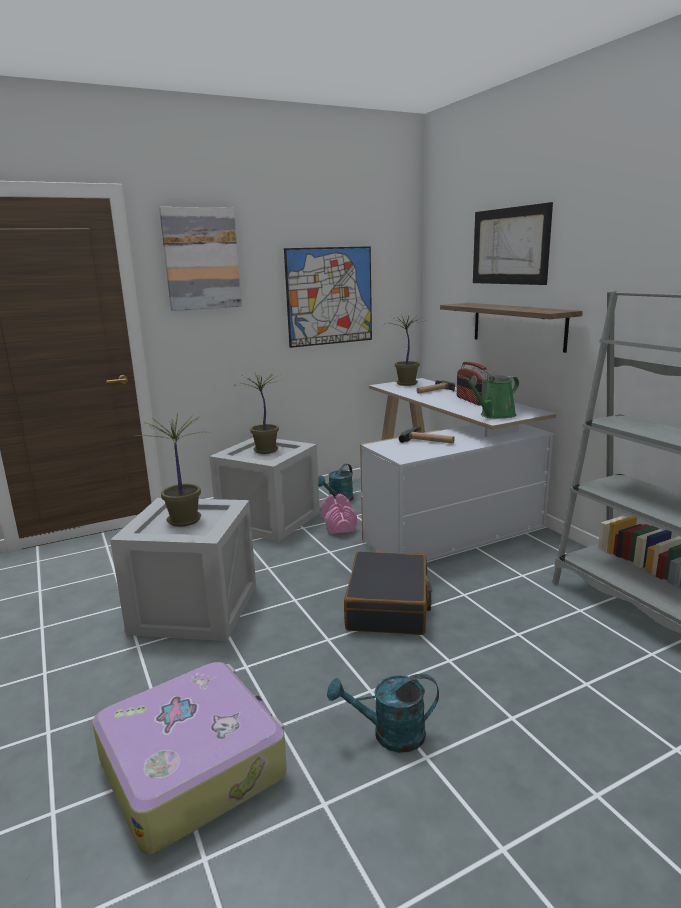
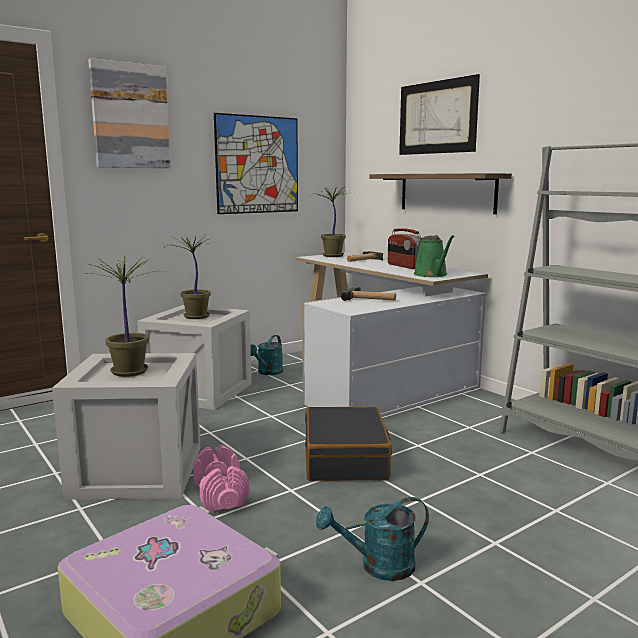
camera: 10 degrees left, 5 degrees down
(339, 525) = (275, 393): pink dumbbell -> pink dumbbell (221, 494)
(495, 415) = (432, 275): green watering can -> green watering can turned 60 degrees counterclockwise

